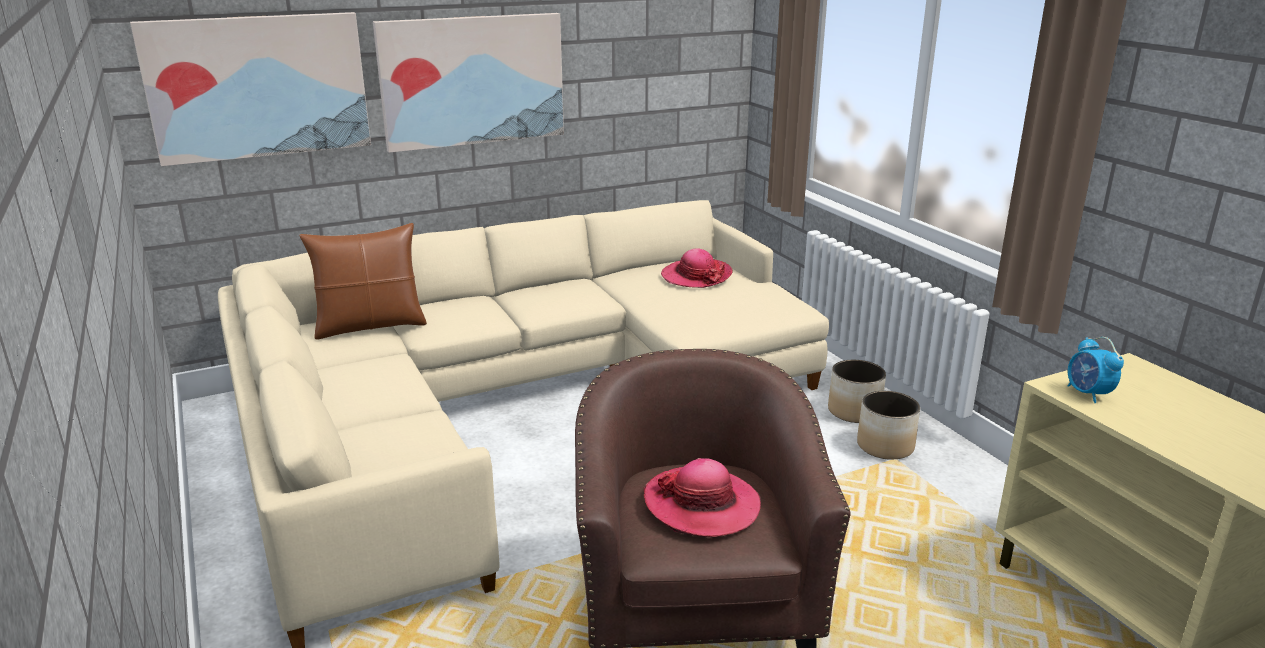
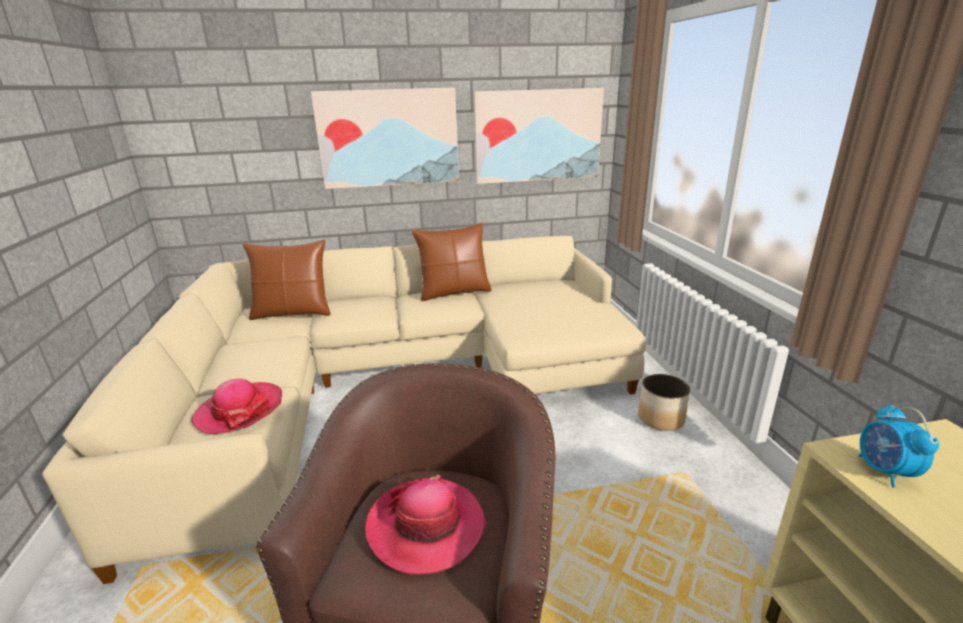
camera: 15 degrees right, 0 degrees up
(258, 86) = (230, 137): picture -> picture (537, 135)
(573, 283) = (454, 292): none -> brown pillow
(696, 276) = (548, 293): hat -> hat (239, 410)
(885, 446) = (679, 457): planter -> none

